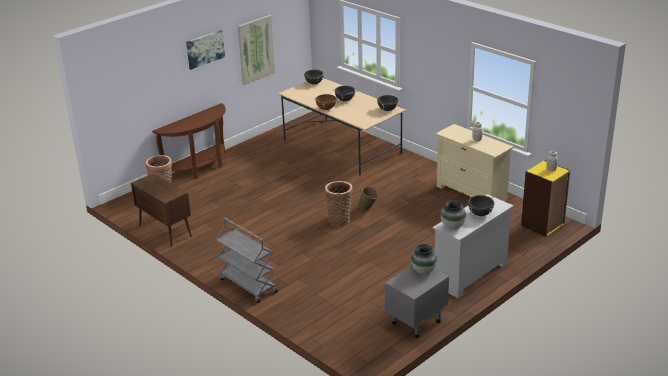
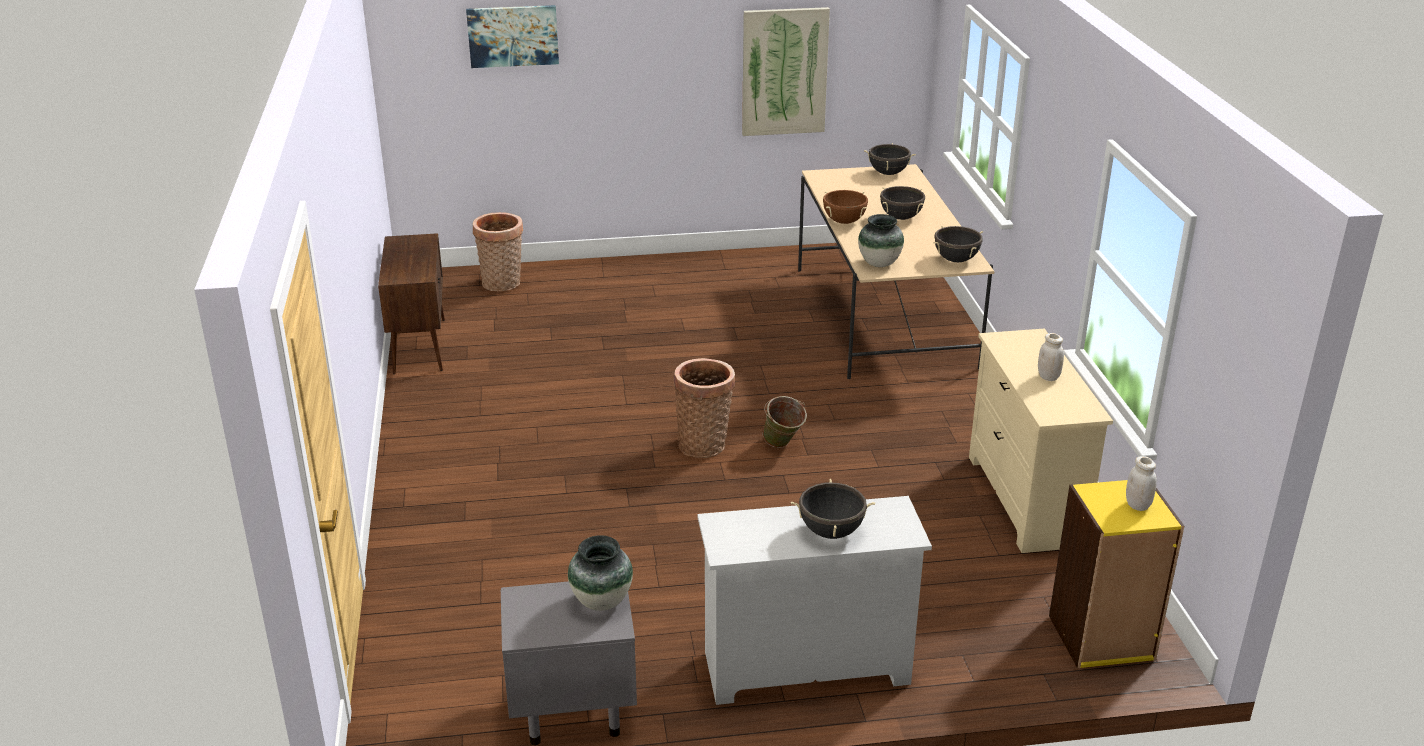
camera: 35 degrees right, 0 degrees up
(200, 168) = (607, 267): brown console table -> none
(205, 49) = (658, 39): picture -> picture (513, 36)
(247, 285) = (404, 490): grey cart -> none
(452, 227) = (735, 532): vase -> vase (879, 263)

